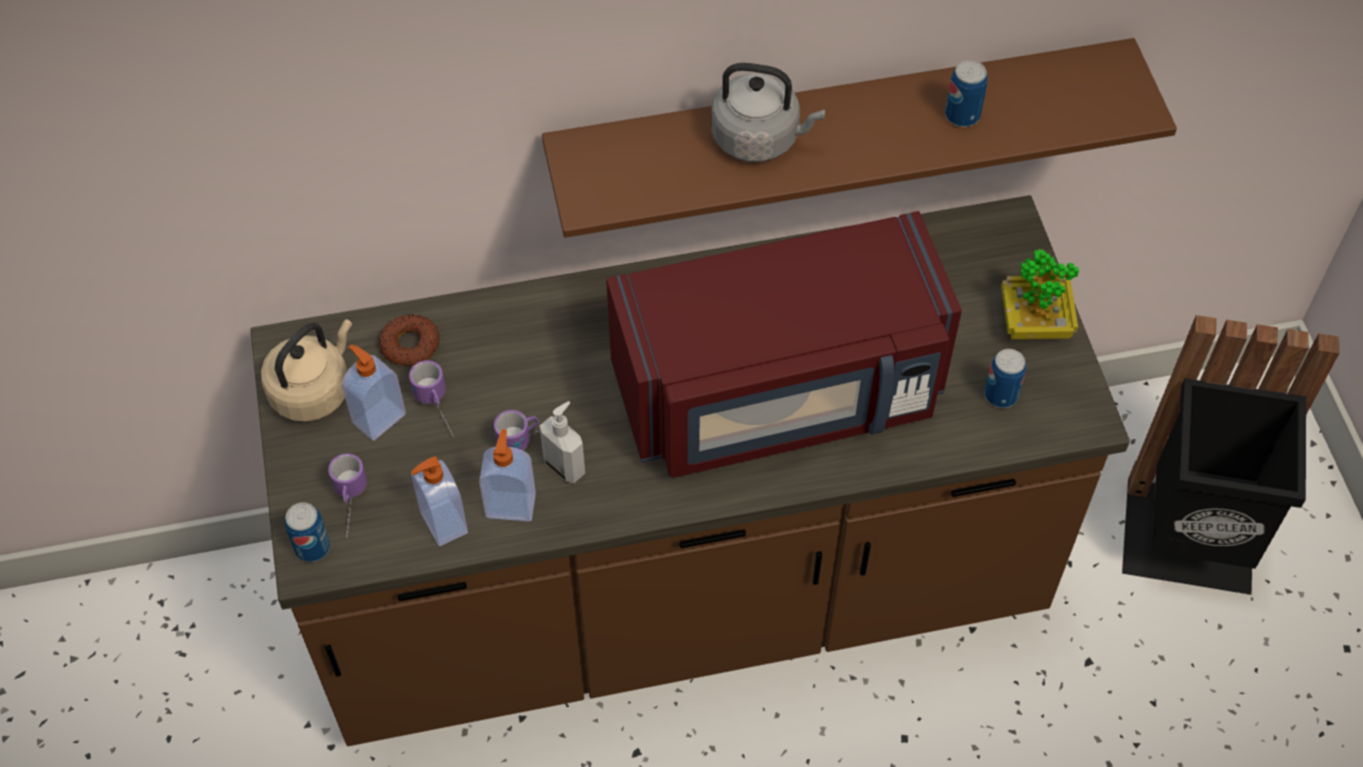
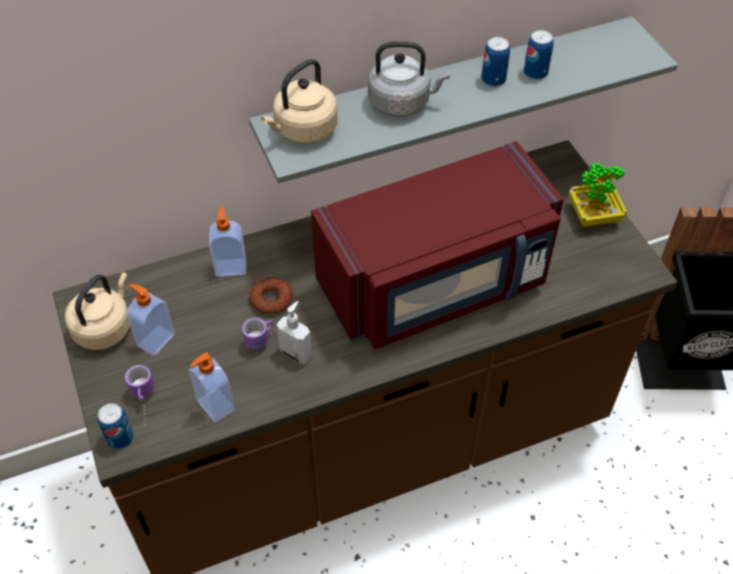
camera: 10 degrees left, 5 degrees down
(410, 345) = (170, 288): donut -> donut (271, 299)
(438, 411) = (198, 329): mug -> none
(511, 504) = (262, 385): soap dispenser -> soap dispenser (230, 266)
(612, 164) = (303, 131): none -> beige kettle
(839, 126) = (447, 98): brown shelf -> grey shelf
(1001, 395) = (584, 264): can -> can (493, 80)

